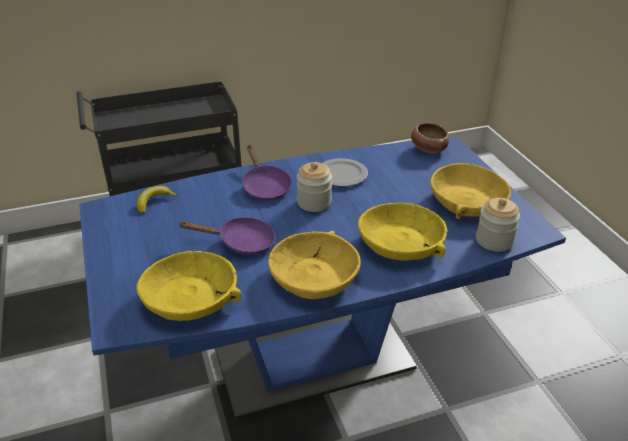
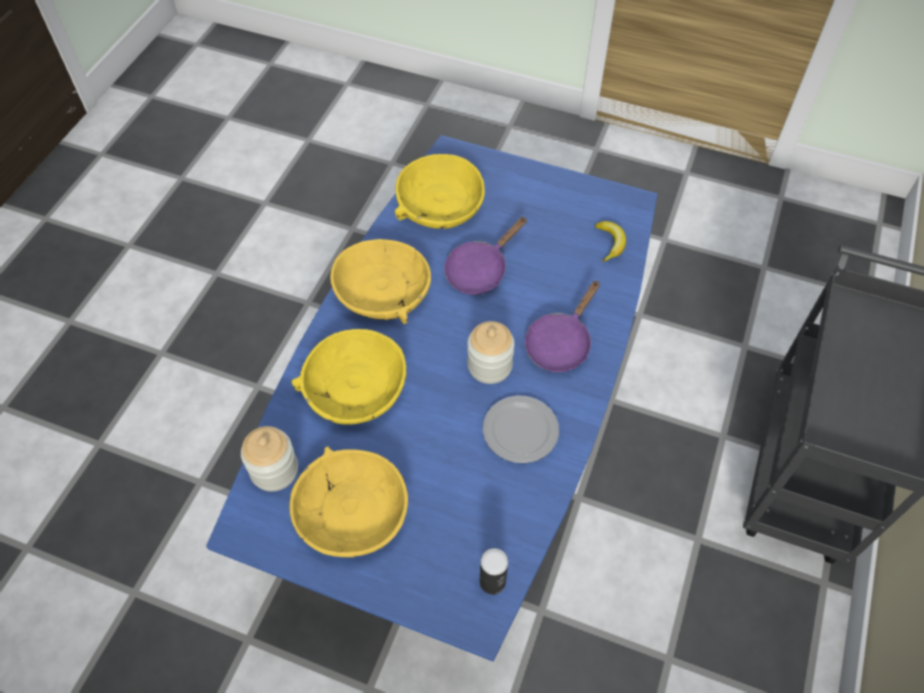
camera: 130 degrees right, 20 degrees up
(265, 186) = (560, 343): purple frying pan -> purple frying pan turned 75 degrees counterclockwise
(428, 149) = (492, 582): bowl -> can

